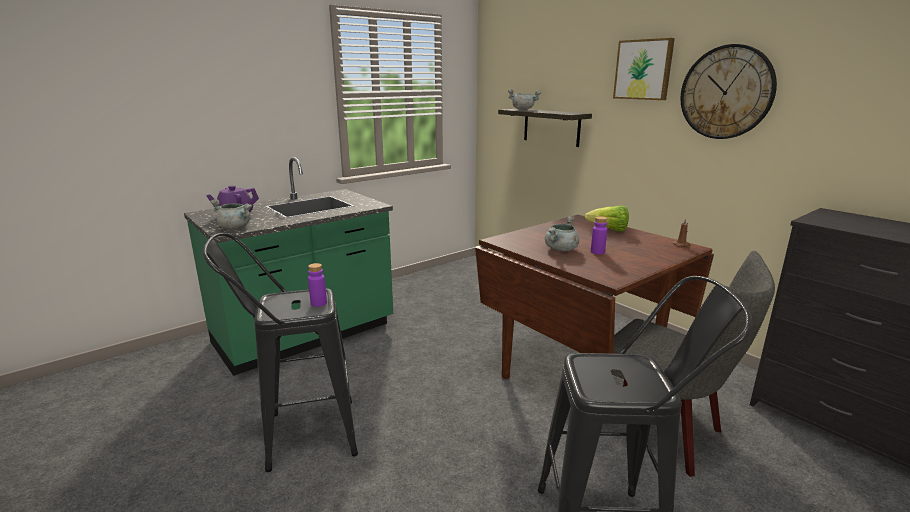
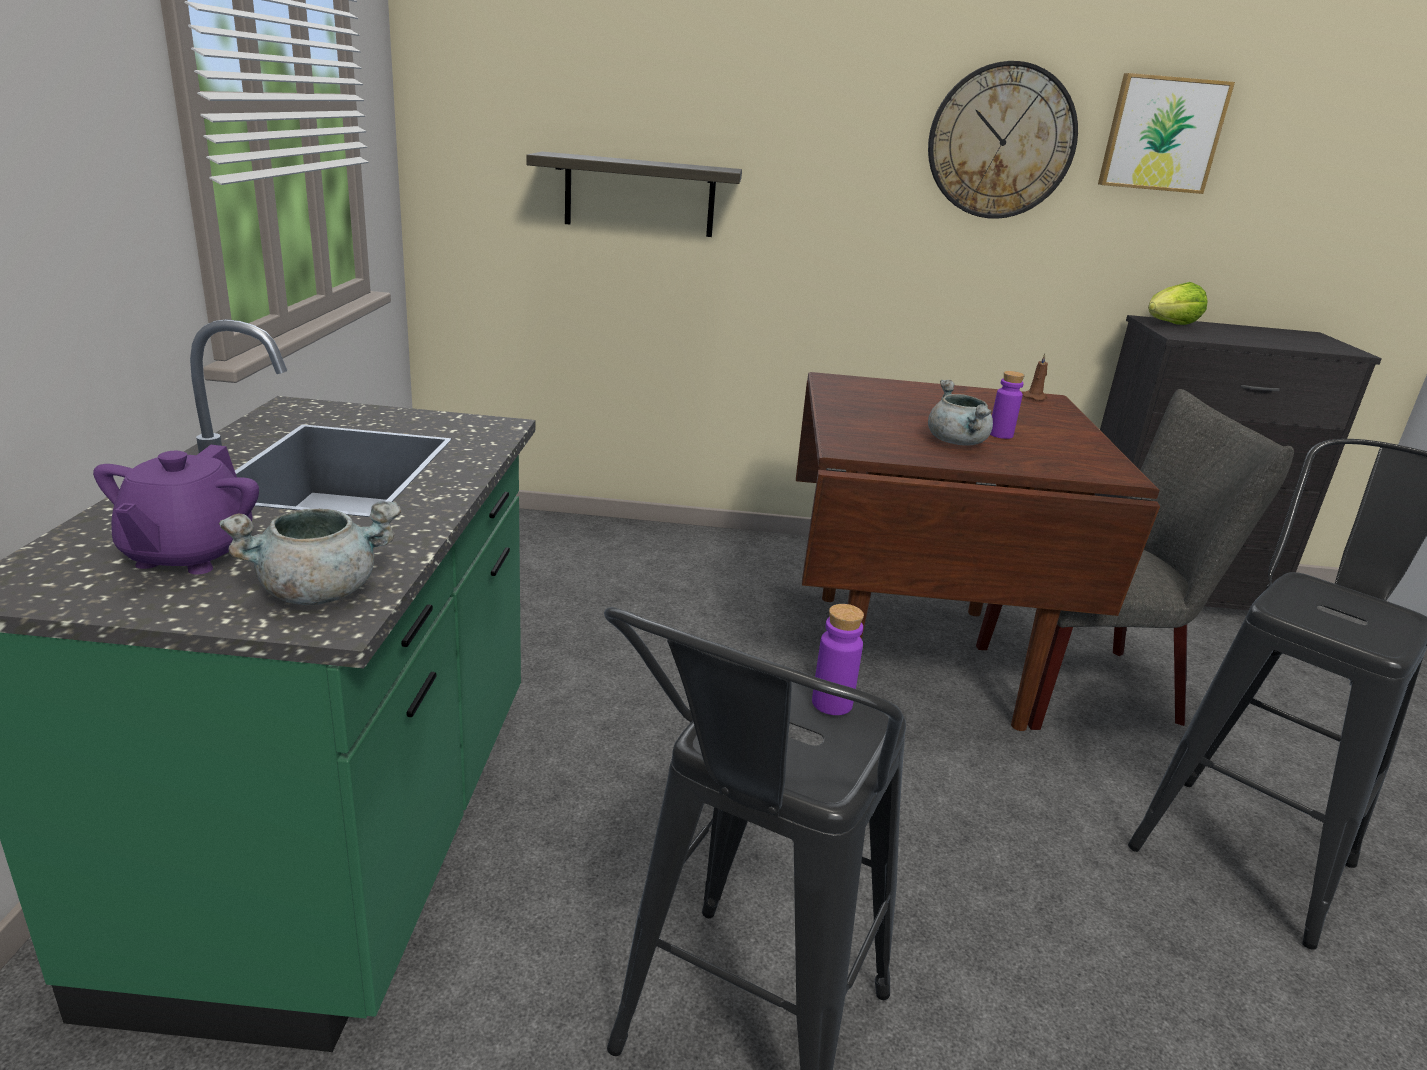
camera: 50 degrees left, 5 degrees up
(523, 109) = (579, 156): grey cooking pot -> none
(608, 230) = (916, 392): lettuce -> lettuce (1169, 325)
(644, 69) = (854, 89): picture -> picture (1161, 134)

